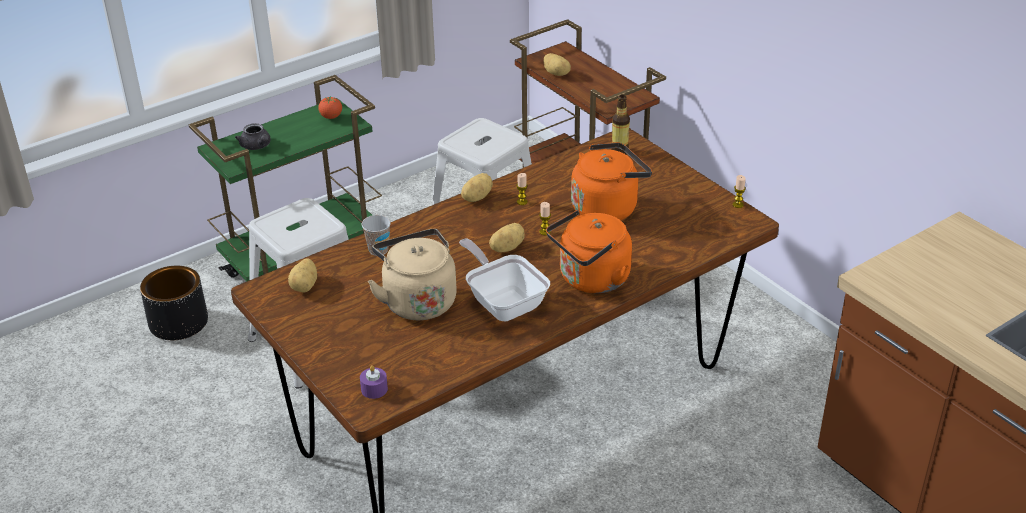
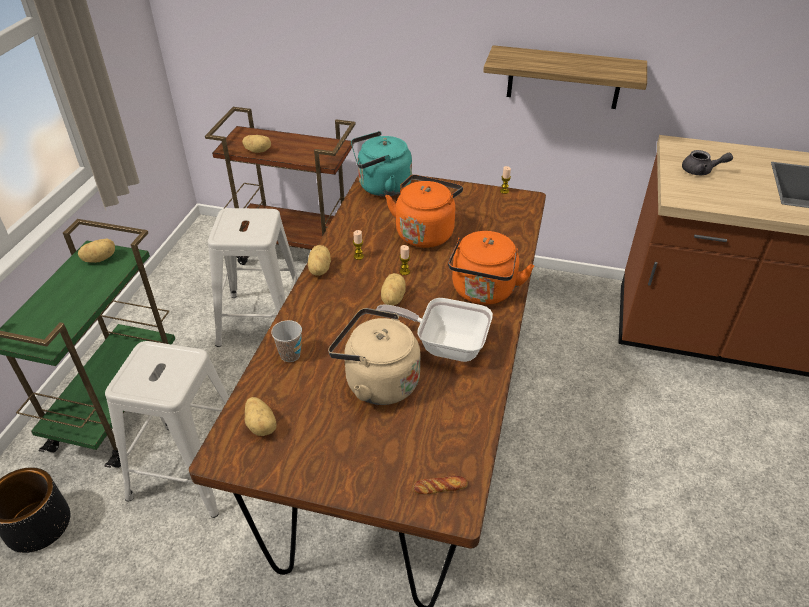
camera: 40 degrees left, 5 degrees up
(257, 146) = (52, 317): grey teapot -> grey teapot (701, 171)
(331, 117) = (100, 259): tomato -> potato
(374, 389) = (440, 487): purple candle -> bread
(619, 151) = (381, 187): bottle -> turquoise kettle
(870, 101) = (564, 78): none -> shelf

